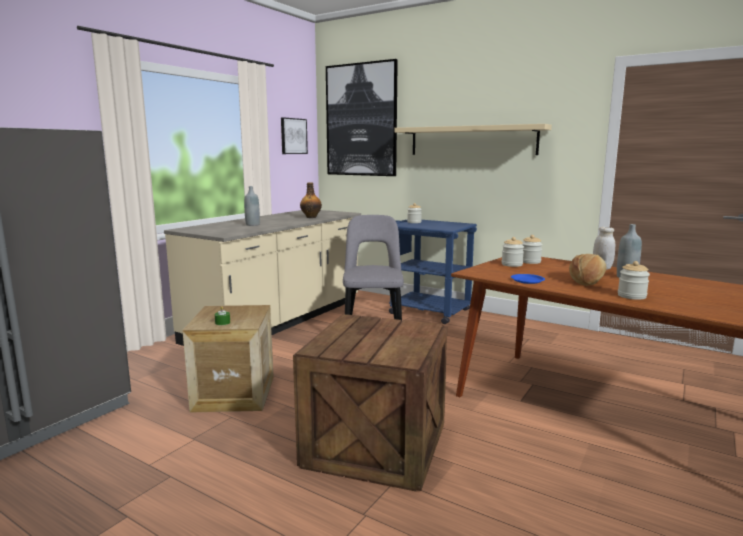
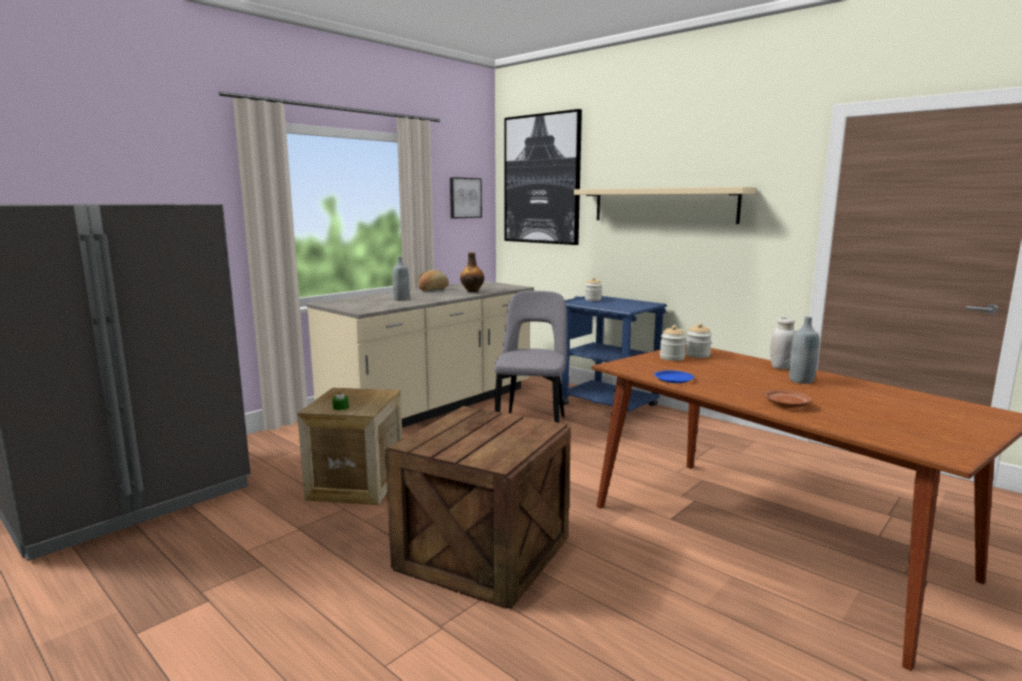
camera: 10 degrees right, 0 degrees up
(587, 281) = (747, 383): bread -> bread (433, 289)
(631, 296) = (786, 405): jar -> brown plate

